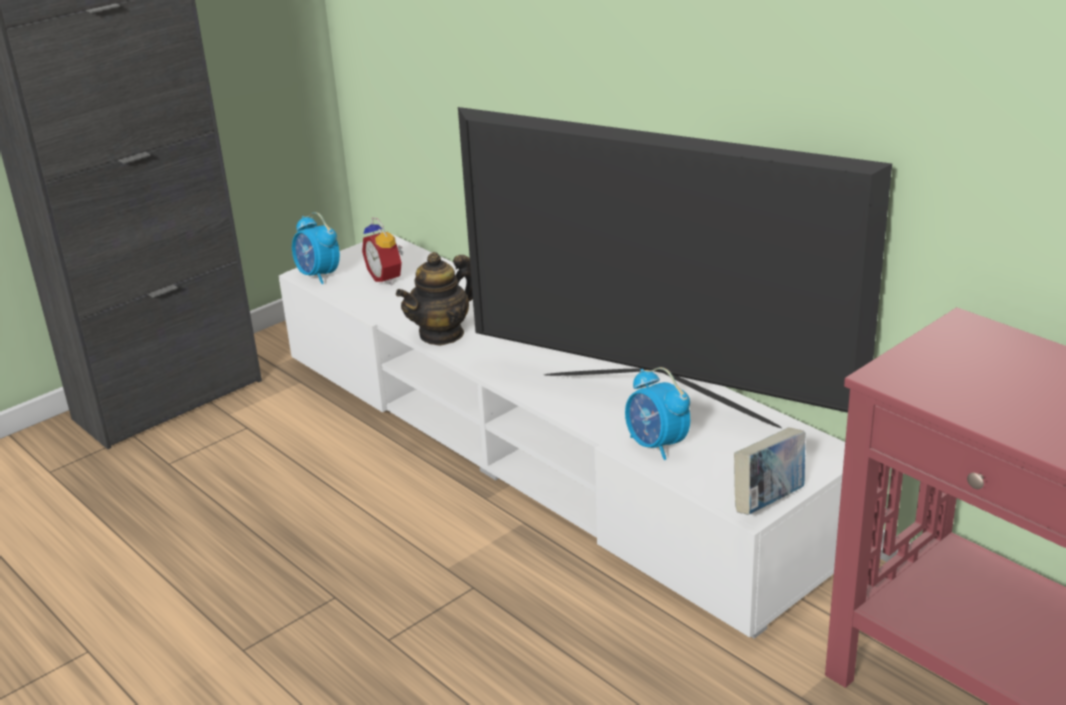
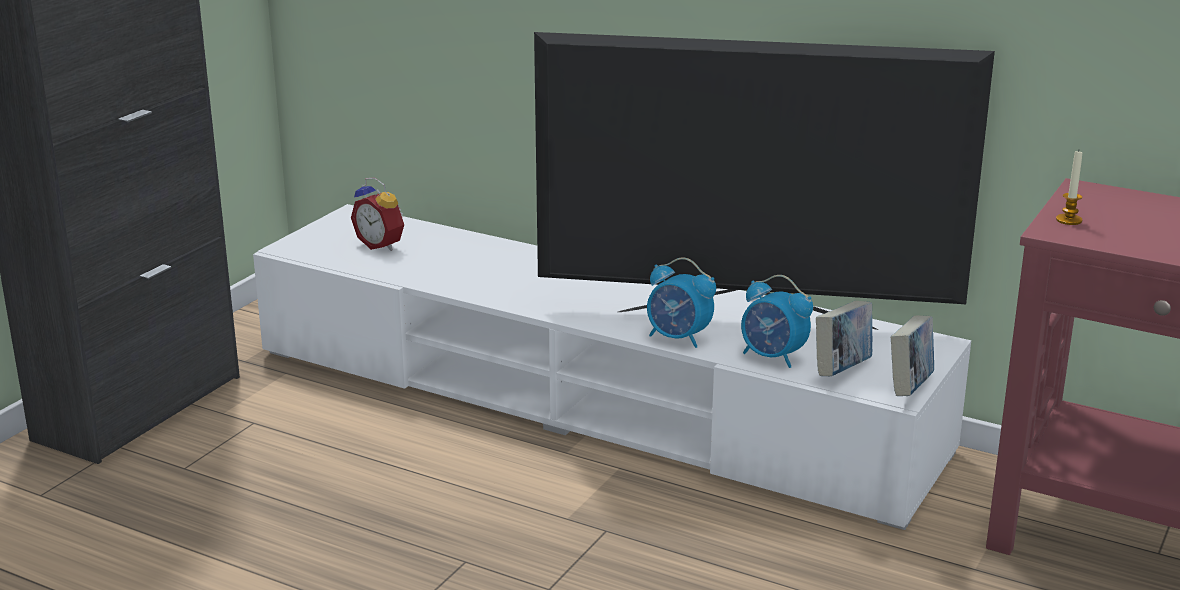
camera: 20 degrees left, 5 degrees down
(318, 275) = (301, 250): alarm clock -> alarm clock (678, 338)
(442, 334) = (482, 288): teapot -> none
(714, 471) = (842, 371): none -> book
(914, 363) = (1069, 220): none -> candle

